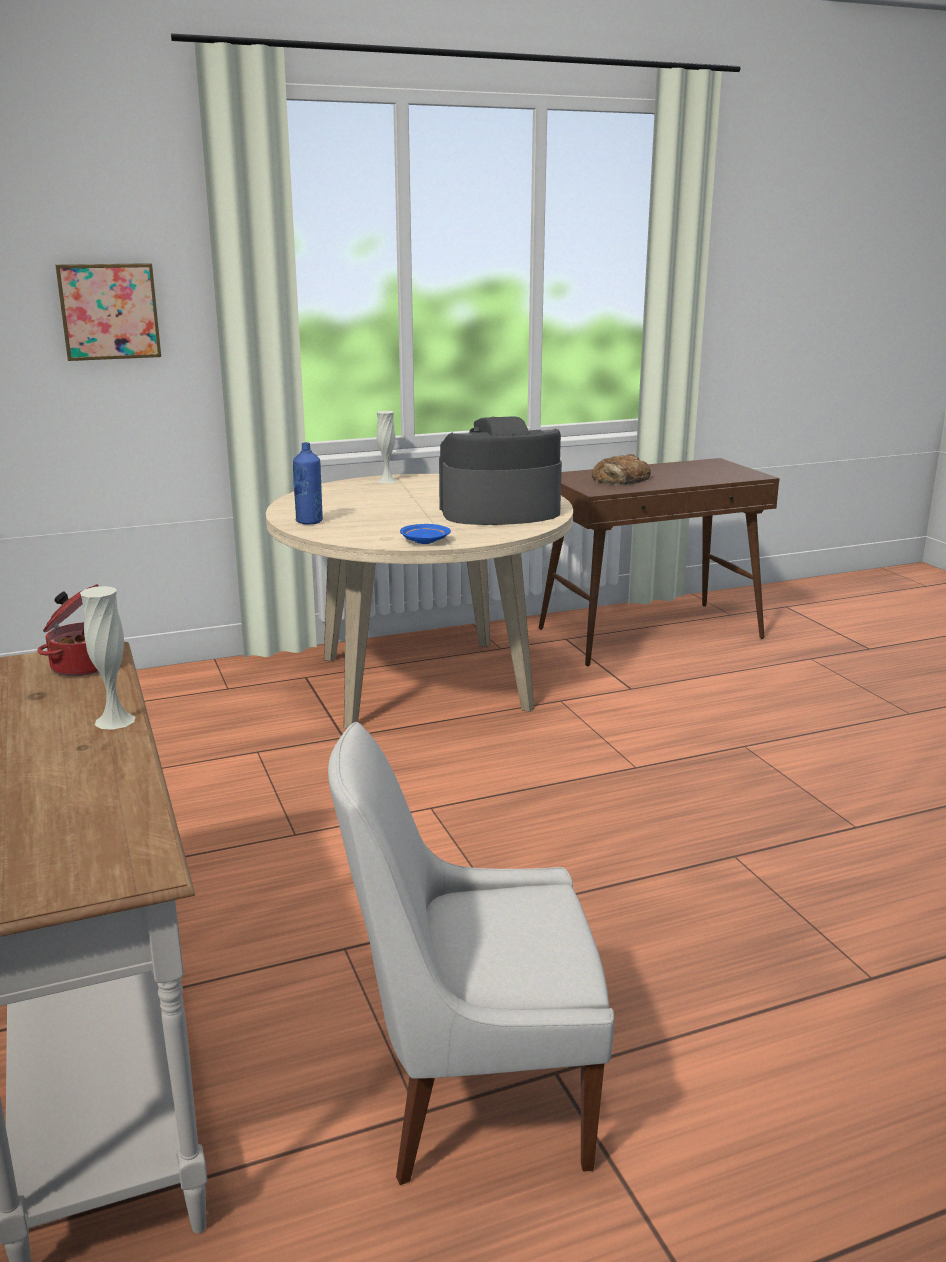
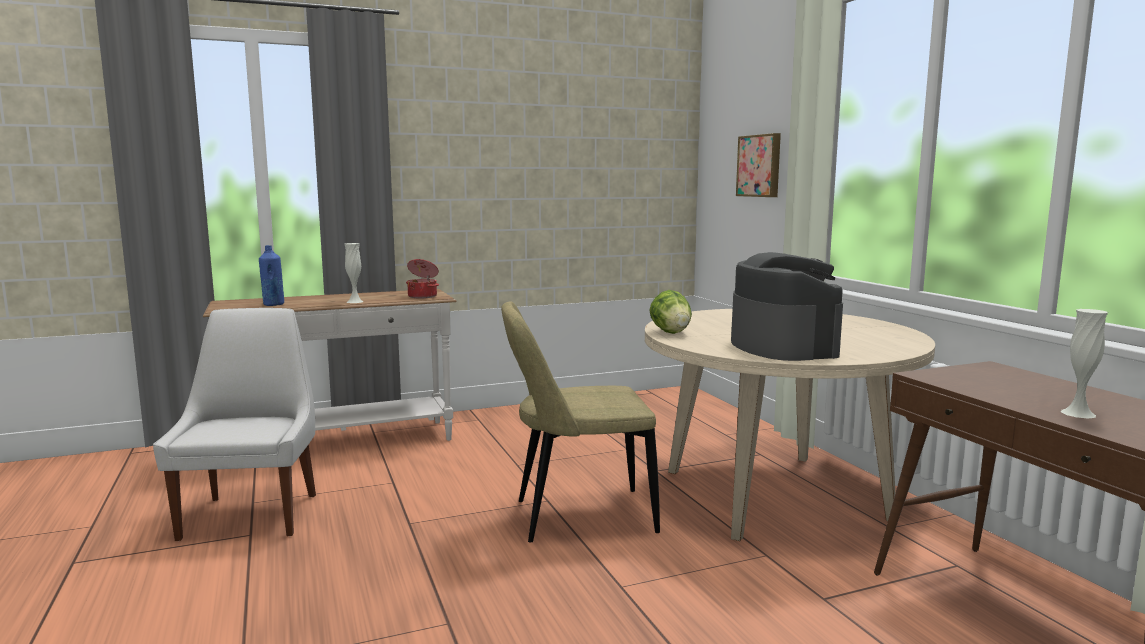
camera: 90 degrees right, 10 degrees down
(309, 521) = (712, 314): blue bottle -> blue bottle (273, 304)
(387, 481) = (869, 324): white vase -> white vase (1078, 413)
(424, 541) = (671, 332): blue plate -> lettuce
(480, 788) = (577, 517): none -> beige chair
(620, 479) = (1008, 385): bread -> none

